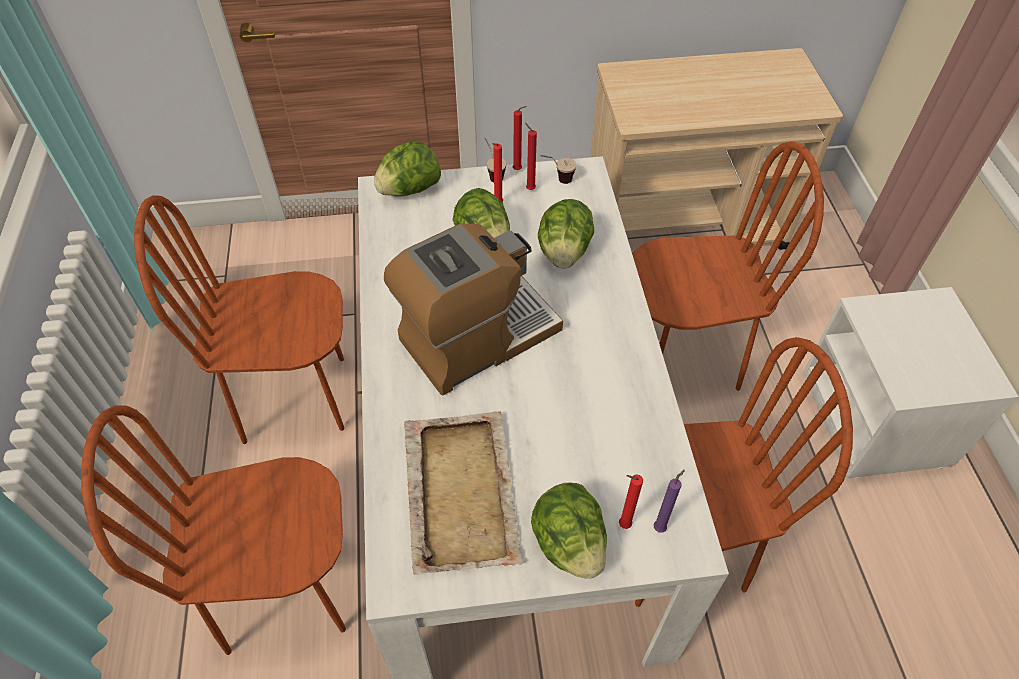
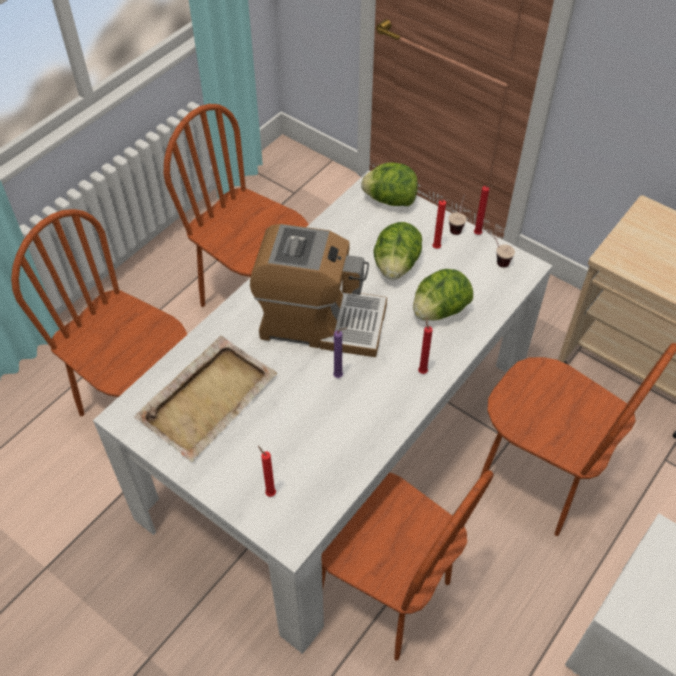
camera: 45 degrees right, 0 degrees up
(529, 189) = (469, 252): red candle -> red candle (422, 371)
(569, 544) = (229, 475): lettuce -> none
(660, 527) = (289, 513): purple candle -> purple candle (339, 376)

